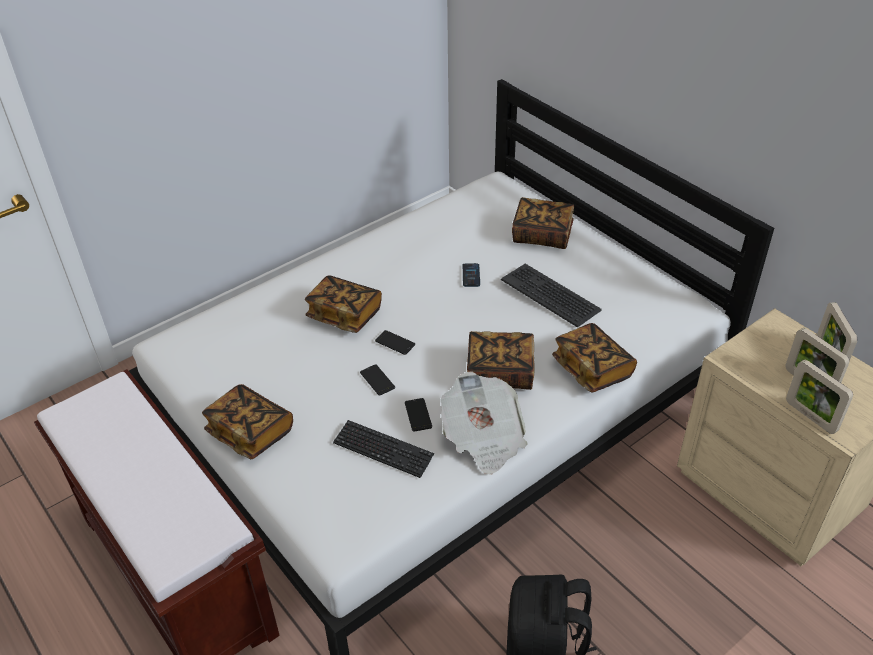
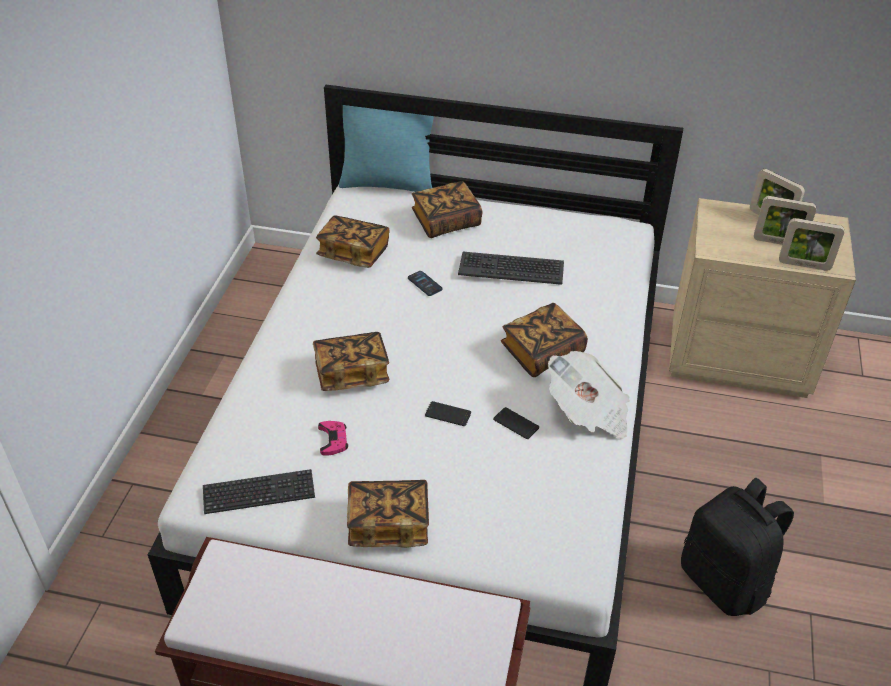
camera: 40 degrees left, 0 degrees up
(282, 354) = (333, 440): none -> pink game controller
(383, 450) = (521, 469): keyboard -> keyboard (259, 493)
(395, 343) = (426, 374): phone -> none
(530, 186) = (388, 184): none -> turquoise pillow
(592, 369) = (607, 312): book -> book (353, 253)

